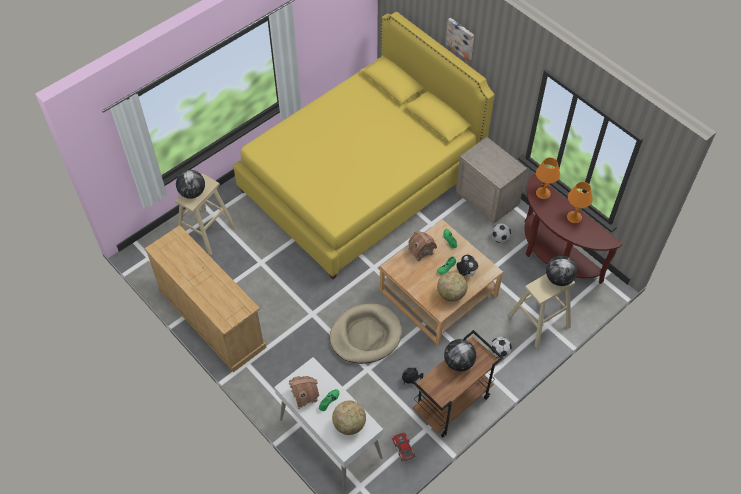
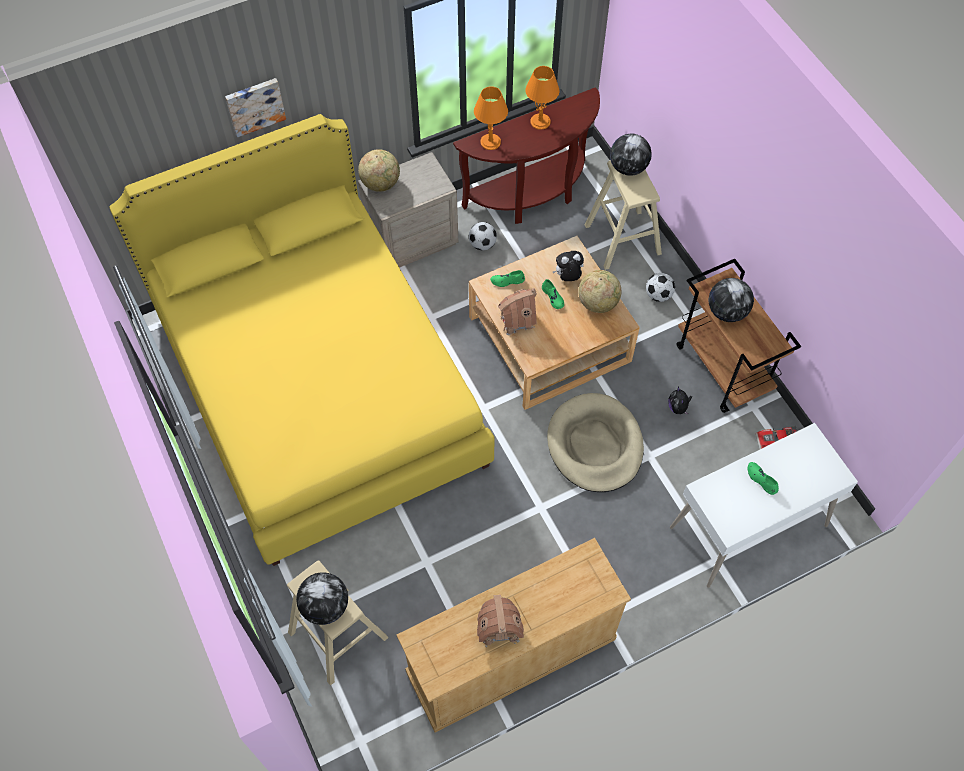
camera: 75 degrees left, 5 degrees up
(304, 395) = (748, 509): toy house -> toy house (499, 628)
(349, 424) = (802, 461): globe -> globe (380, 183)

